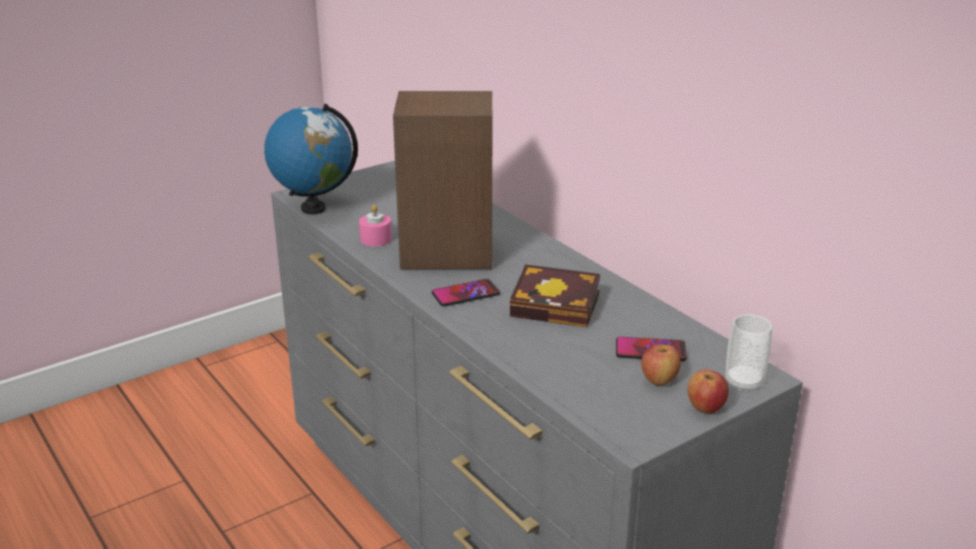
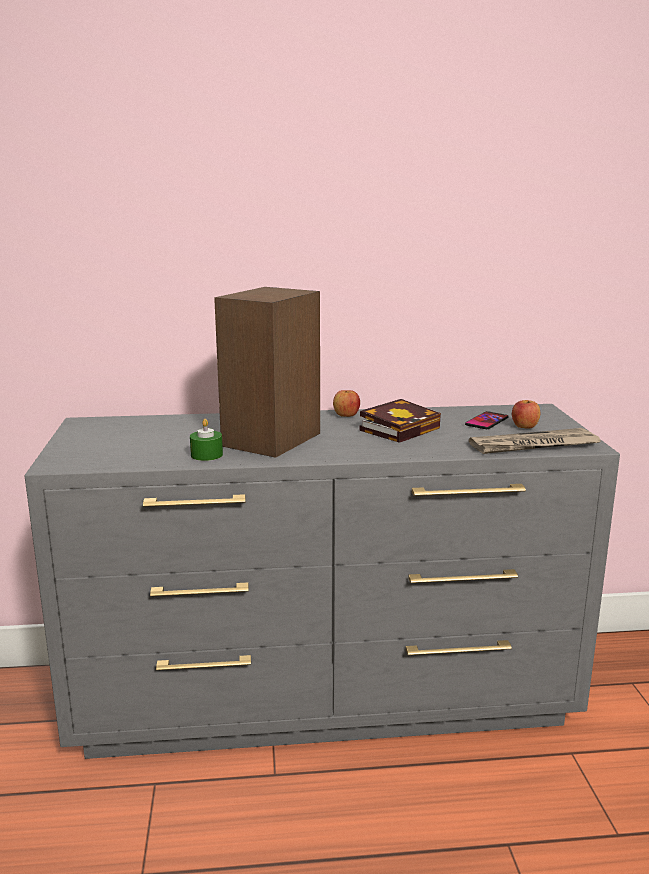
camera: 60 degrees left, 10 degrees down
(313, 208) = (99, 464): globe -> none
(376, 239) = (206, 455): pink candle -> green candle
(465, 294) = (348, 447): phone -> none
(591, 399) = (533, 445): none -> newspaper
(705, 408) = (565, 425): apple -> apple (346, 415)
(744, 382) = (543, 412): cup -> none

